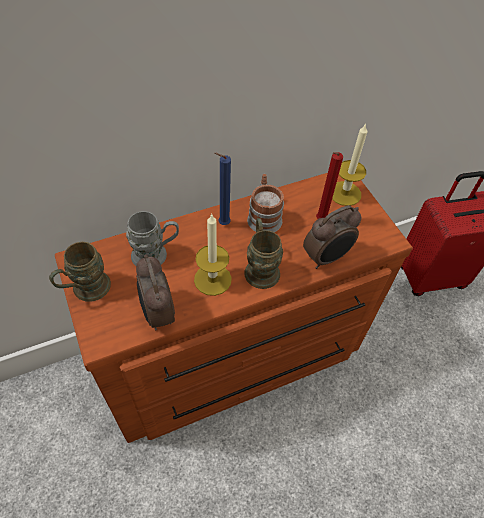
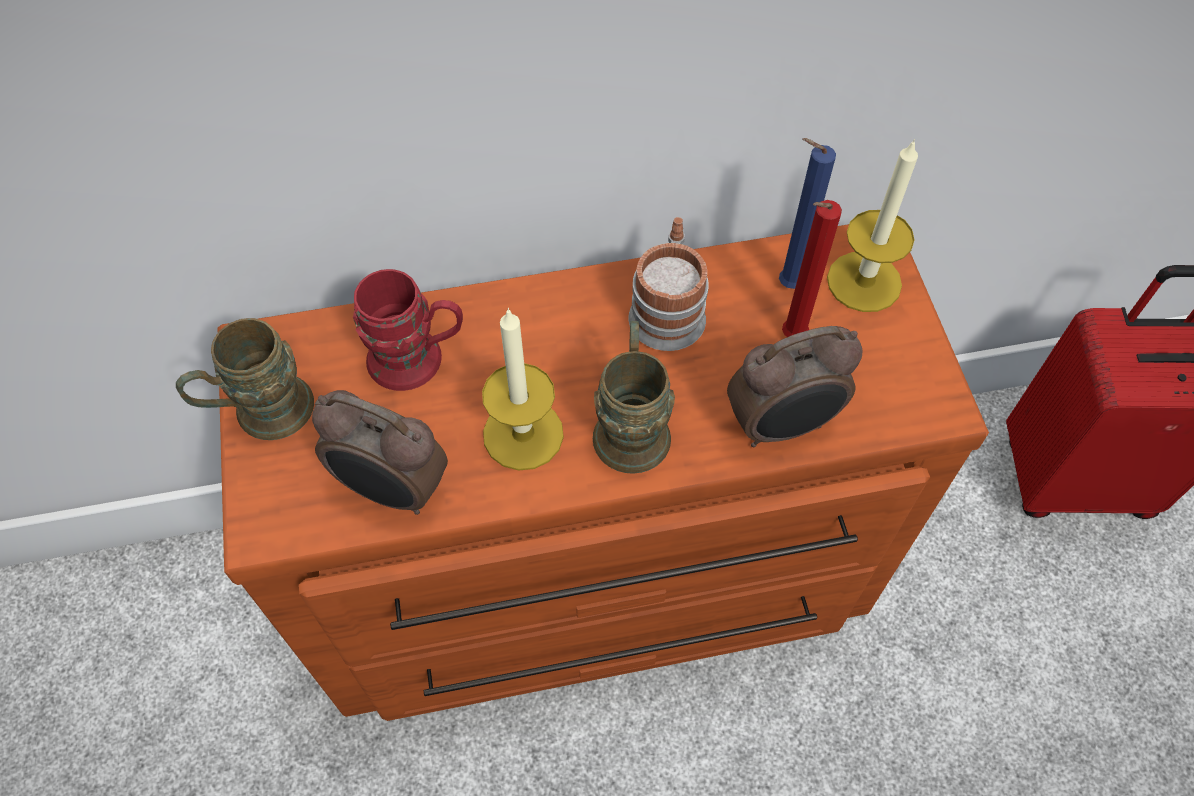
camera: 15 degrees right, 5 degrees up
(156, 254) = (419, 360): grey mug -> red mug
(157, 314) = (392, 490): alarm clock -> alarm clock turned 60 degrees counterclockwise
(222, 224) = (573, 313): blue candle -> blue candle (785, 285)

